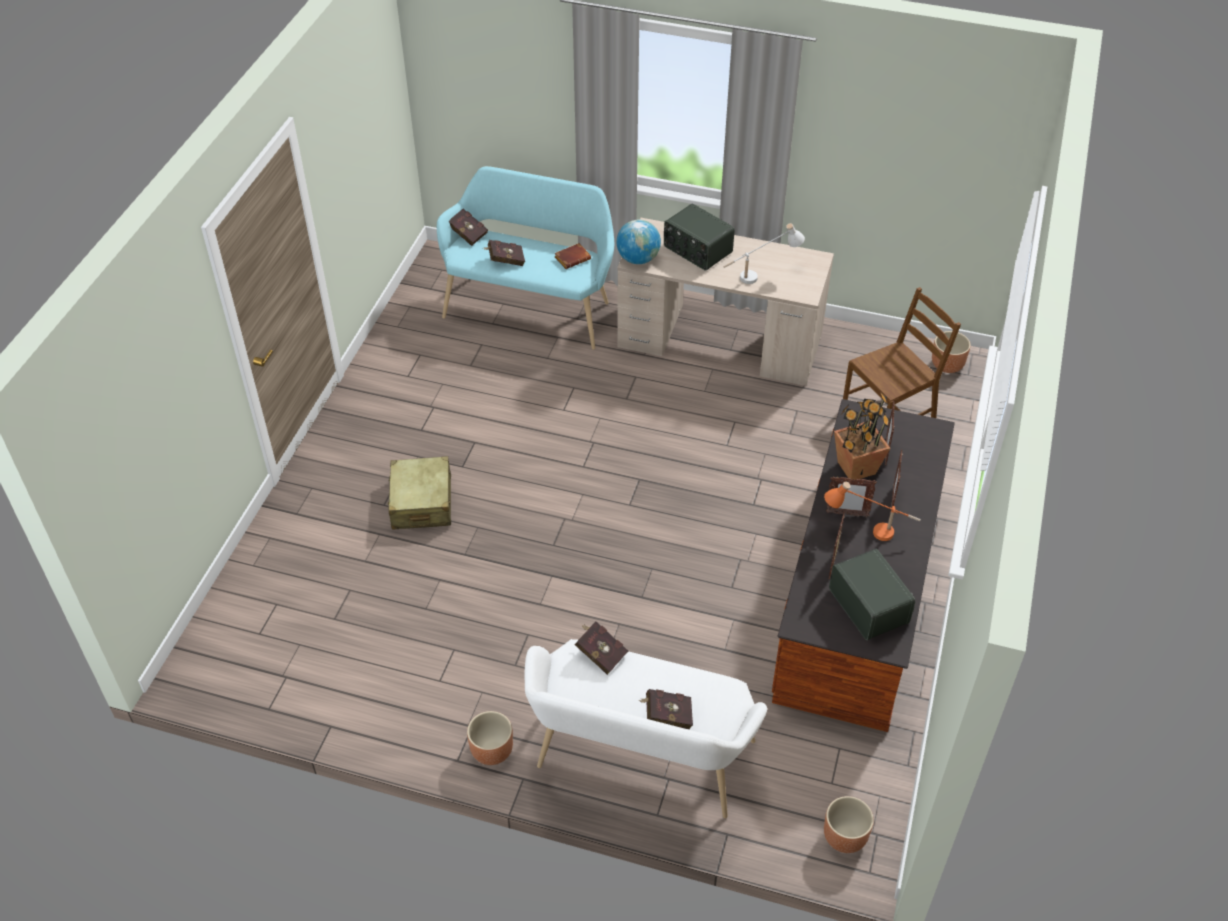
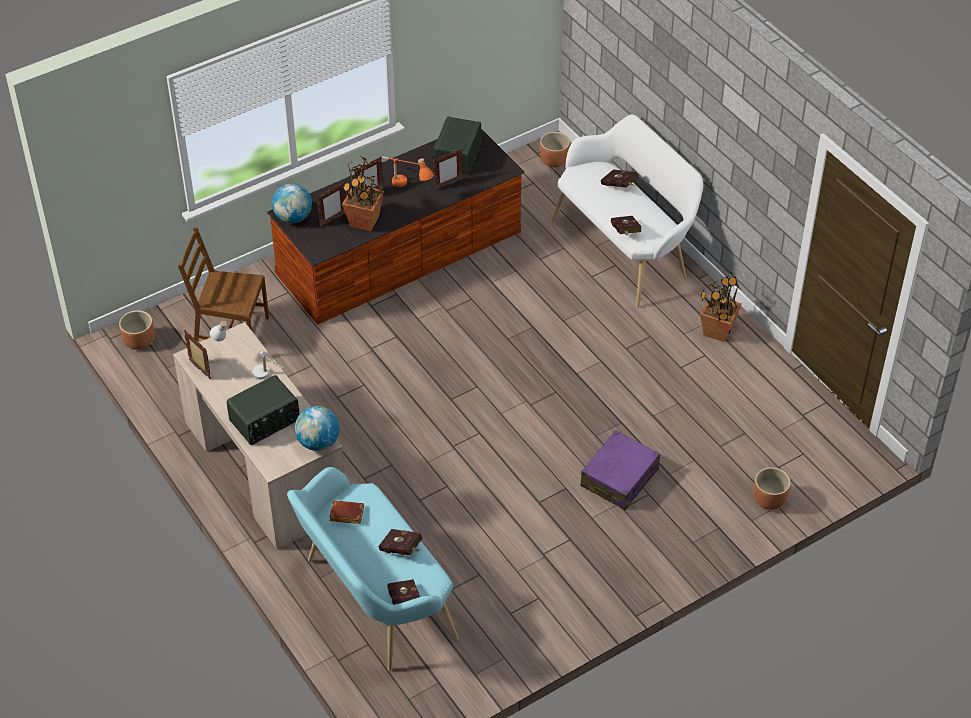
camera: 140 degrees left, 0 degrees up
(421, 503) = (619, 478): beige suitcase -> purple suitcase
(448, 719) = (717, 331): none -> potted plant
(491, 751) = (705, 301): brown planter -> brown planter (769, 500)
(697, 250) = (265, 421): radio -> radio turned 60 degrees clockwise
(846, 514) = (406, 202): picture frame -> picture frame (200, 370)
(922, 430) = (293, 218): none -> globe

